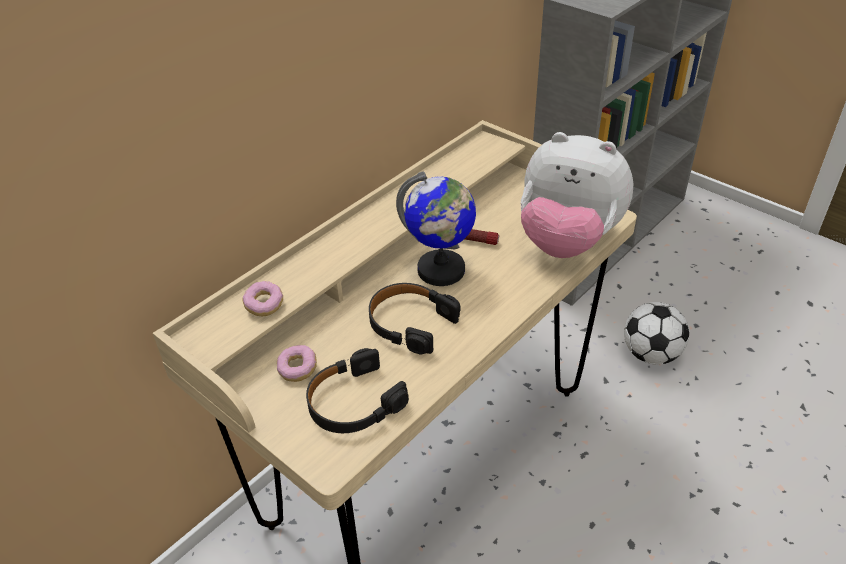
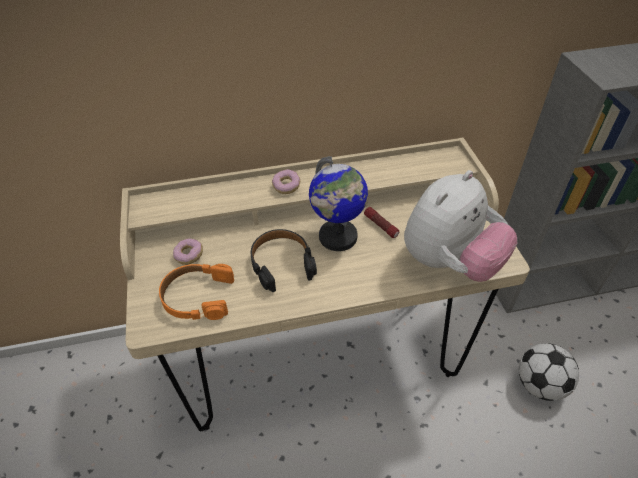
camera: 35 degrees right, 5 degrees up
(264, 305) = (195, 203): donut -> donut (286, 186)
(354, 402) = (197, 297): black headphones -> orange headphones
(567, 241) = (450, 263): plush toy -> plush toy turned 105 degrees counterclockwise

